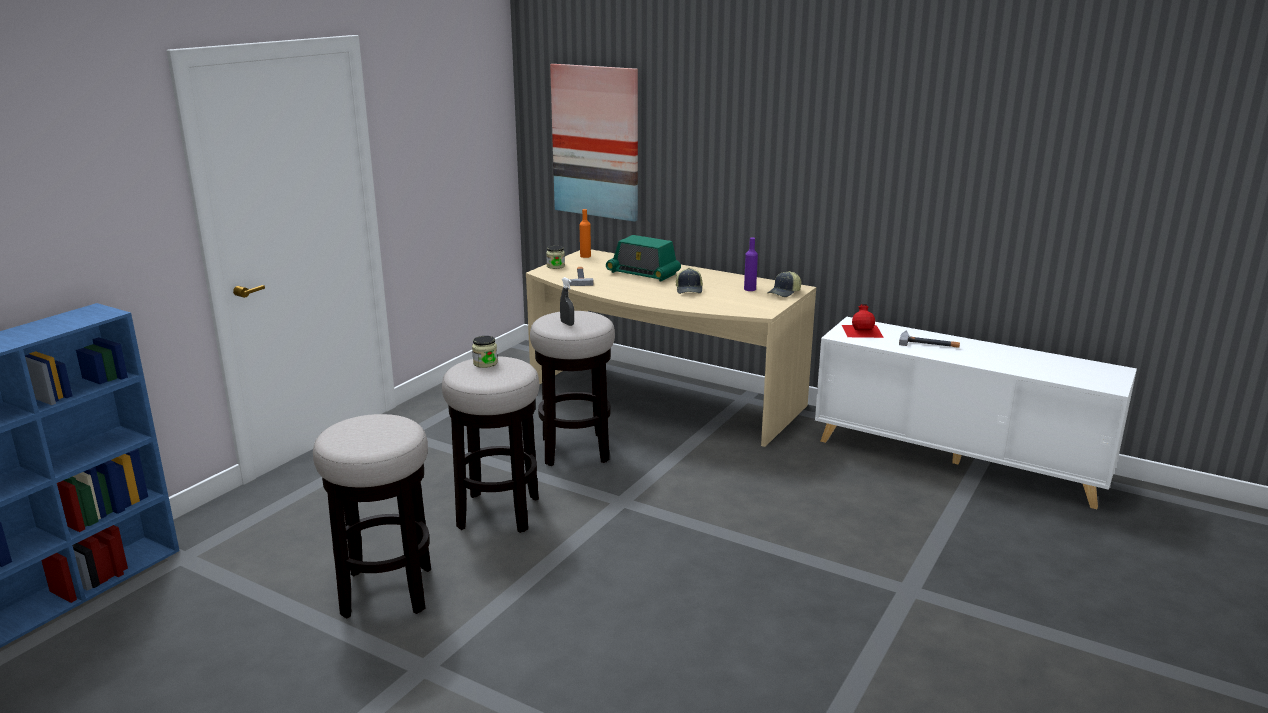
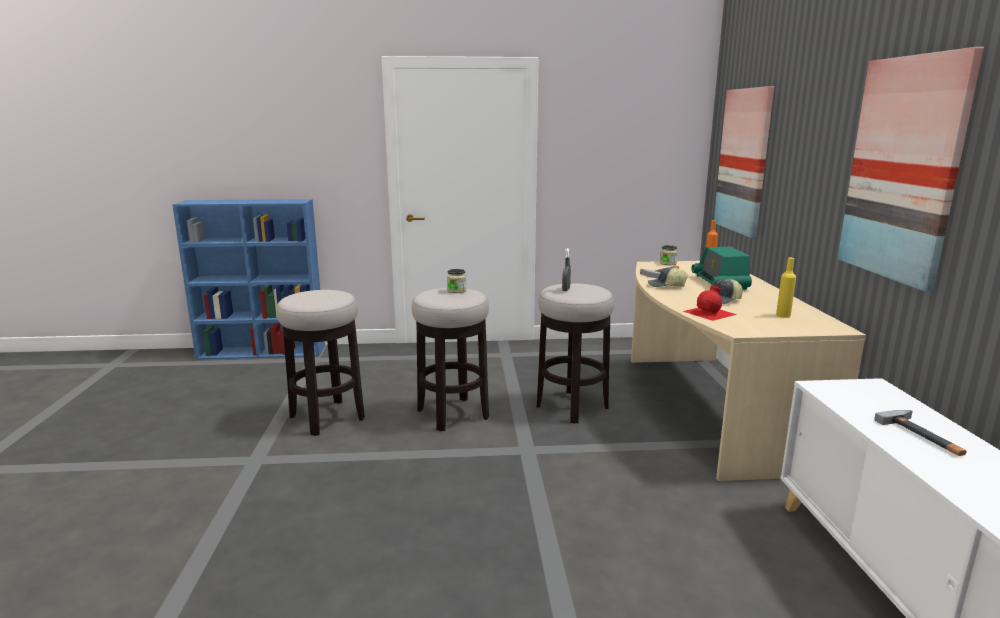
camera: 55 degrees right, 5 degrees down
(750, 289) = (783, 315): purple bottle -> yellow bottle
(784, 293) = (811, 328): cap -> cap (666, 286)
(832, 154) = (903, 169): none -> picture
(862, 330) = (864, 394): red bottle -> red bottle (710, 312)

